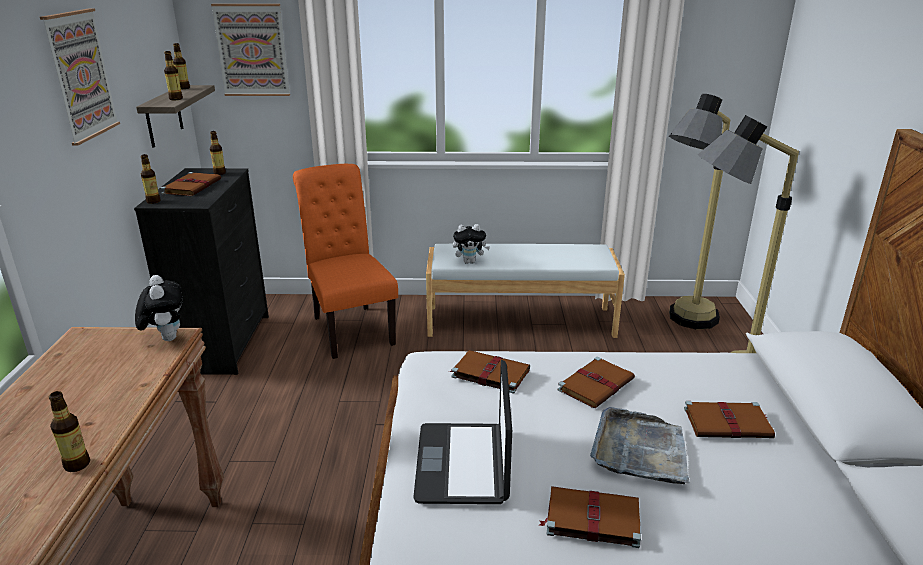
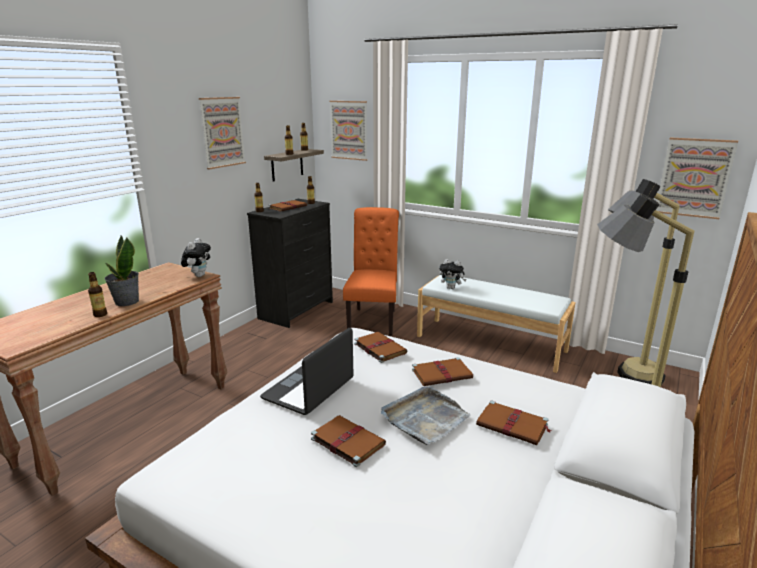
camera: 30 degrees right, 5 degrees down
(96, 424) = (126, 302): none -> potted plant
(726, 84) = (694, 178): none -> picture

